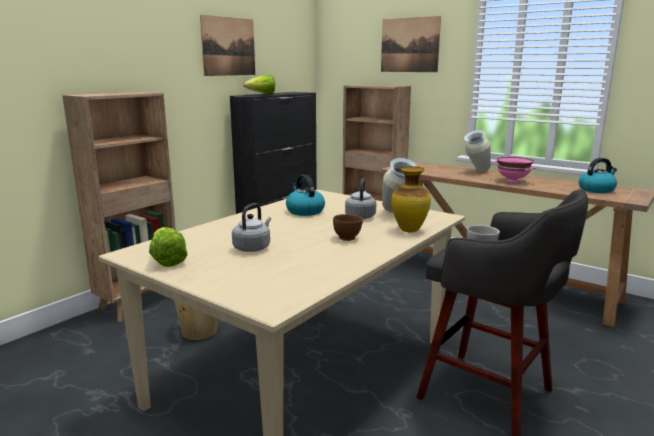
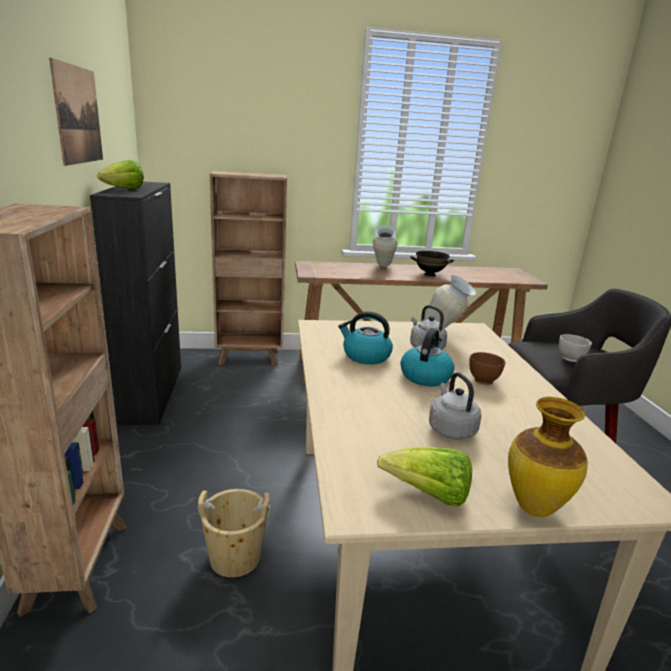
camera: 45 degrees left, 5 degrees up
(409, 45) = (279, 126): picture -> none
(409, 230) = (495, 353): vase -> vase (533, 507)
(513, 181) = (430, 274): pink bowl -> black bowl
(596, 190) = (493, 274): kettle -> kettle (425, 376)

